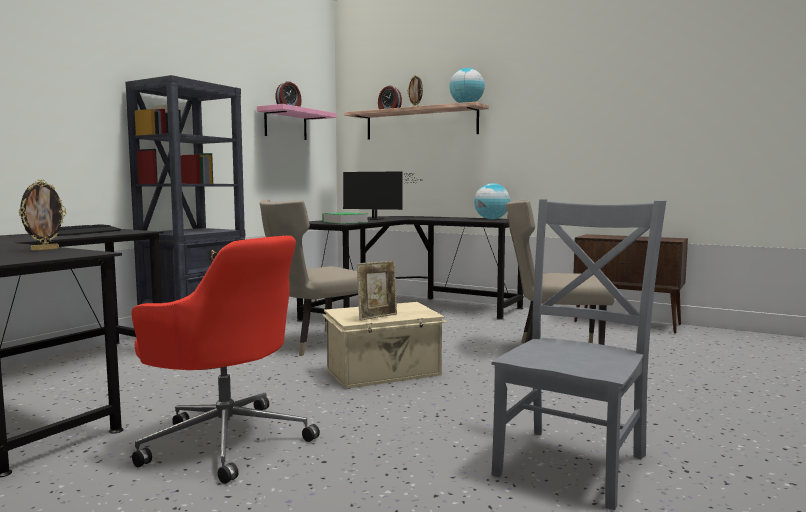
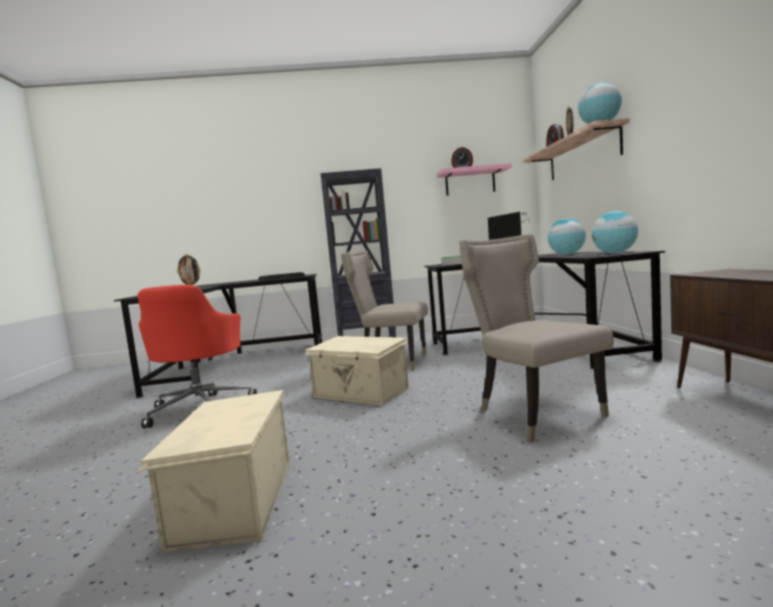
camera: 55 degrees right, 0 degrees up
(377, 317) = (339, 346): picture frame -> none
(430, 218) = (567, 254): none -> globe
(573, 462) = (233, 502): grey chair -> beige storage box

